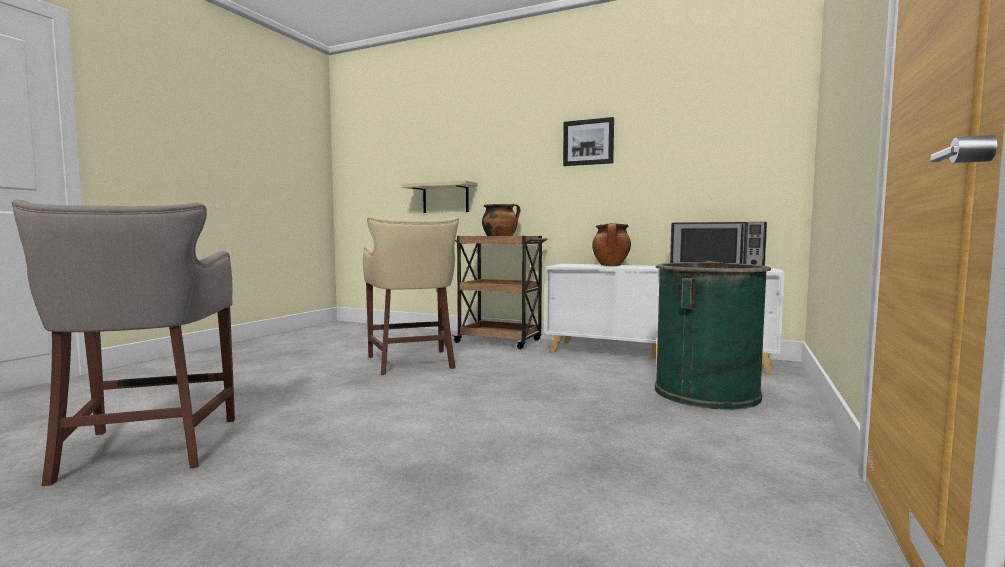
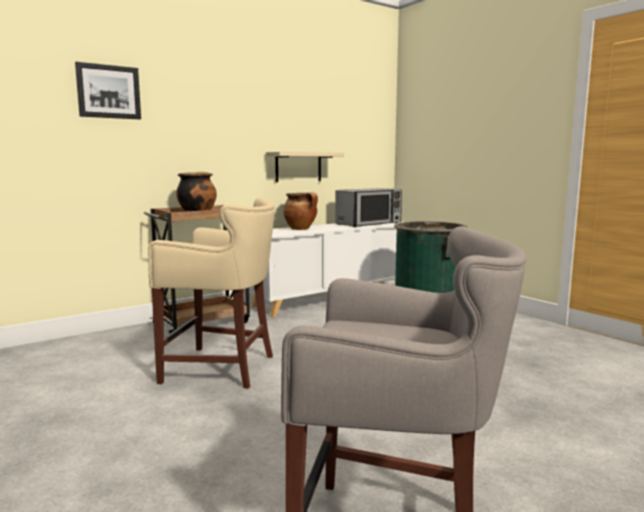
camera: 60 degrees left, 5 degrees up
(445, 198) = (91, 161): beige shelf -> beige shelf (298, 167)
(588, 142) = (259, 112): picture -> picture (108, 92)

